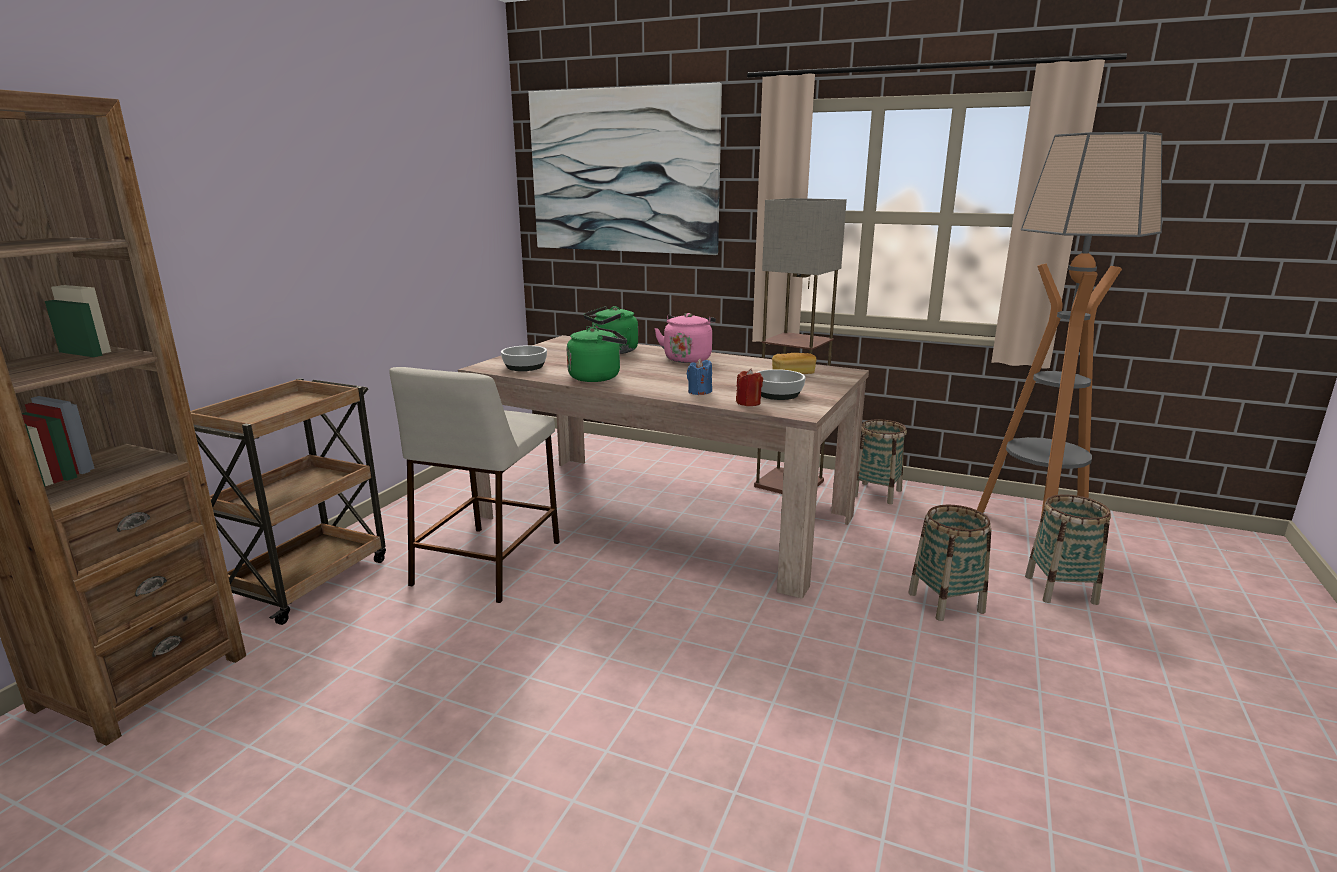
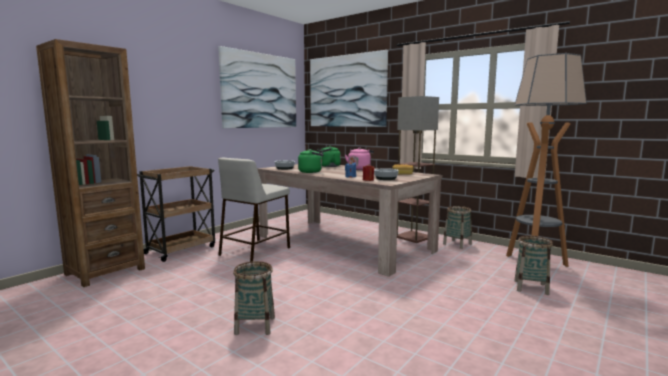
camera: 15 degrees right, 10 degrees down
(429, 174) = (260, 91): none -> picture
(945, 602) = (462, 285): basket -> basket (255, 326)

